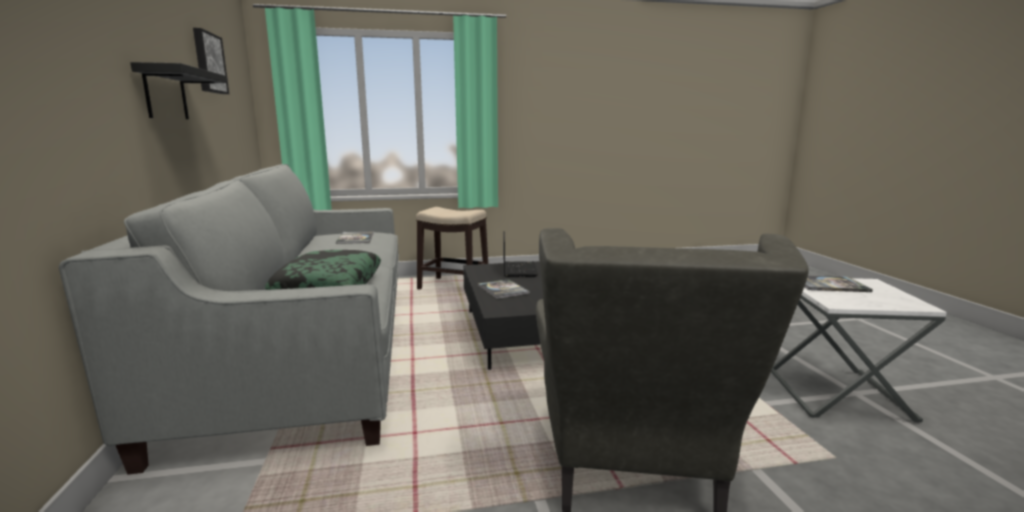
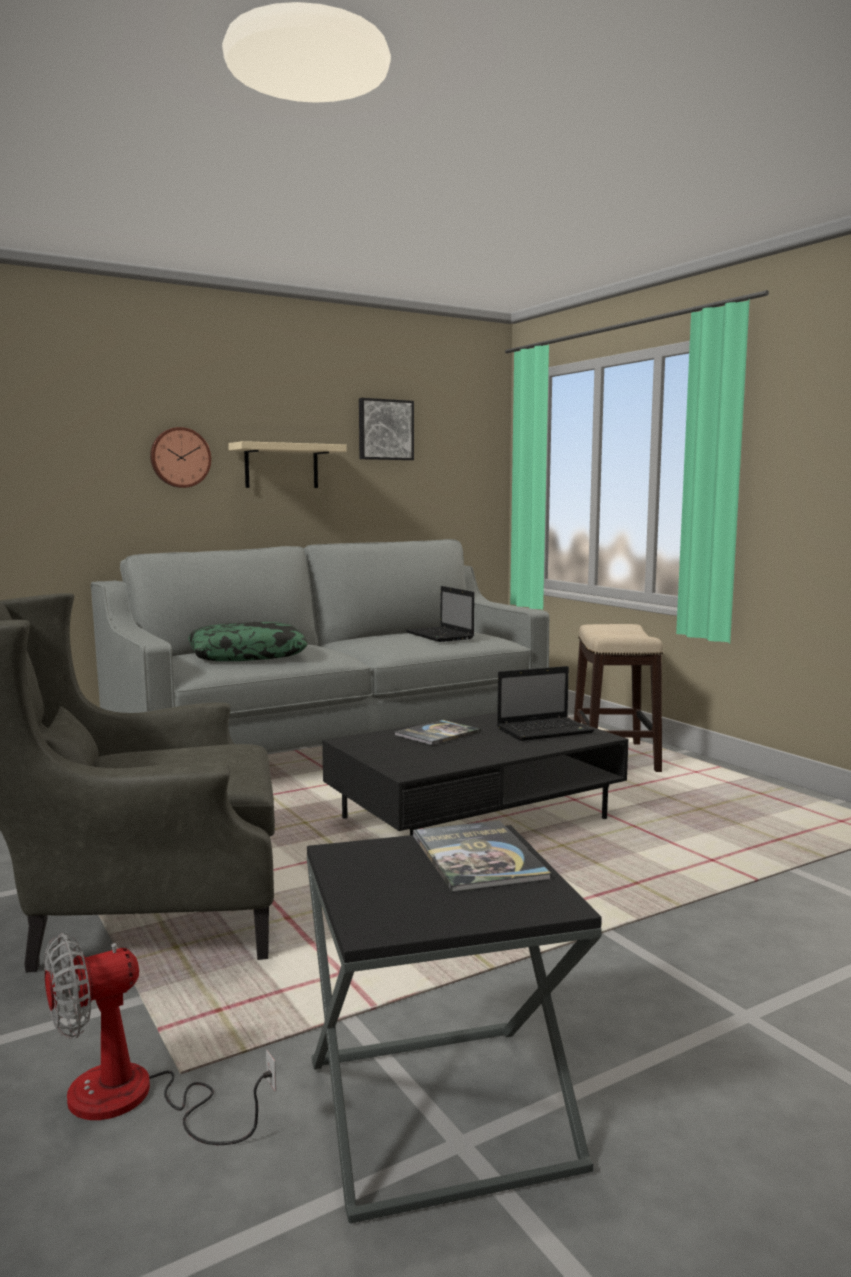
camera: 70 degrees right, 5 degrees down
(99, 76) = (180, 457): none -> wall clock
(165, 94) = (281, 466): black shelf -> beige shelf
(355, 238) = (440, 636): book -> laptop
(837, 394) = (440, 1114): white side table -> black side table
(867, 475) = (134, 1100): none -> fan

